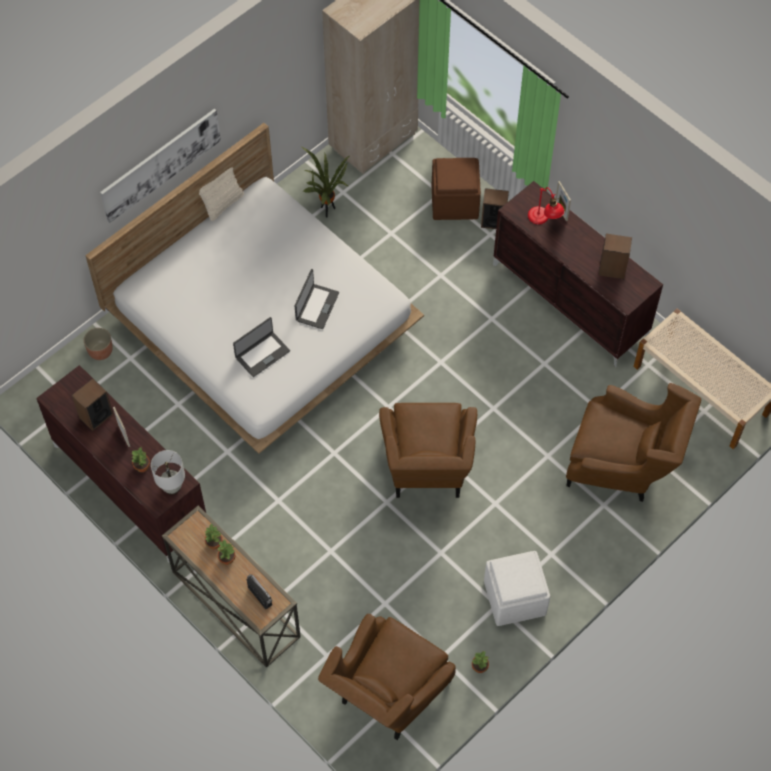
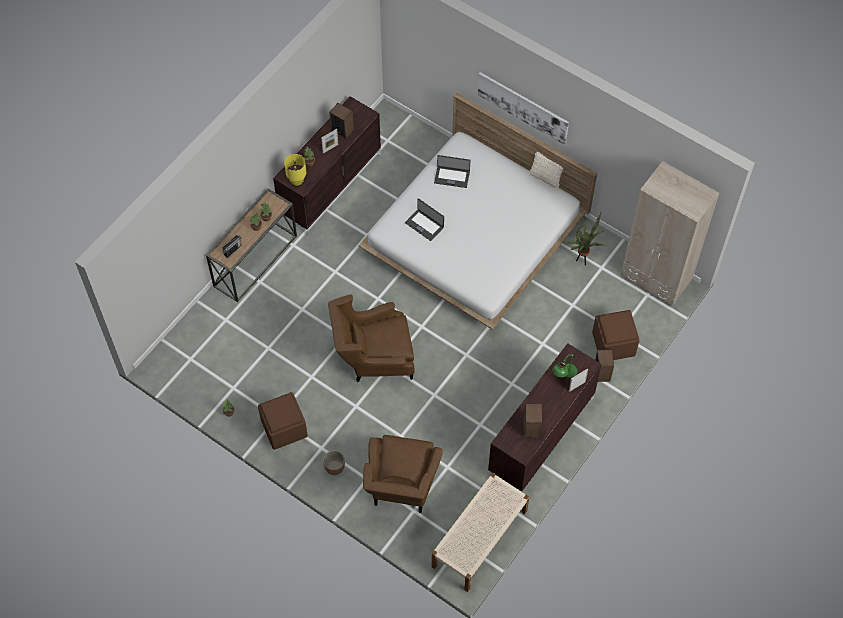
camera: 80 degrees right, 0 degrees up
(100, 351) = (430, 147): planter -> planter (334, 467)
(172, 487) = (297, 182): white table lamp -> yellow table lamp
(316, 306) = (471, 251): laptop -> laptop (452, 177)
(387, 697) = (201, 359): brown armchair -> none
(514, 598) = (283, 428): white ottoman -> brown ottoman
(544, 221) = (564, 376): red table lamp -> green table lamp

